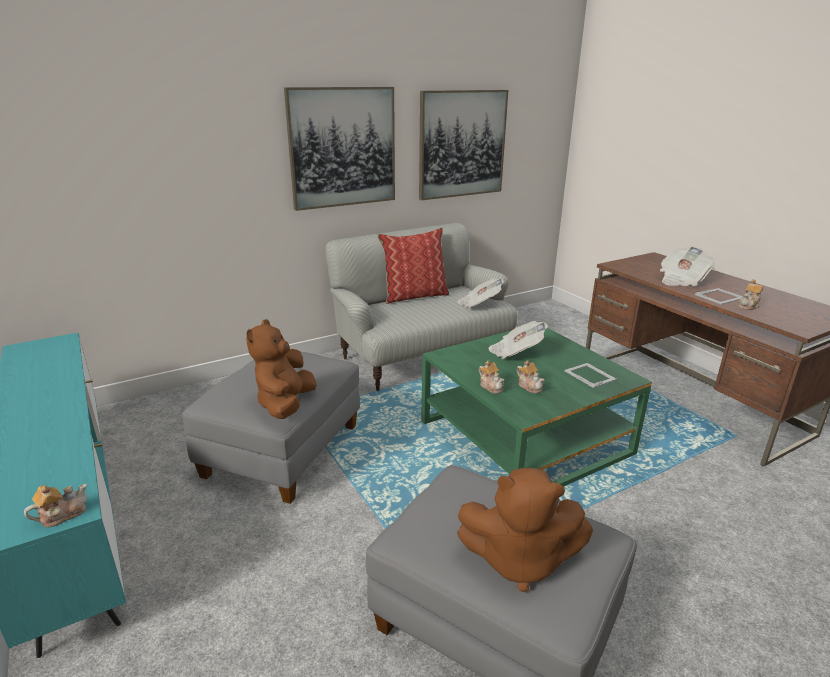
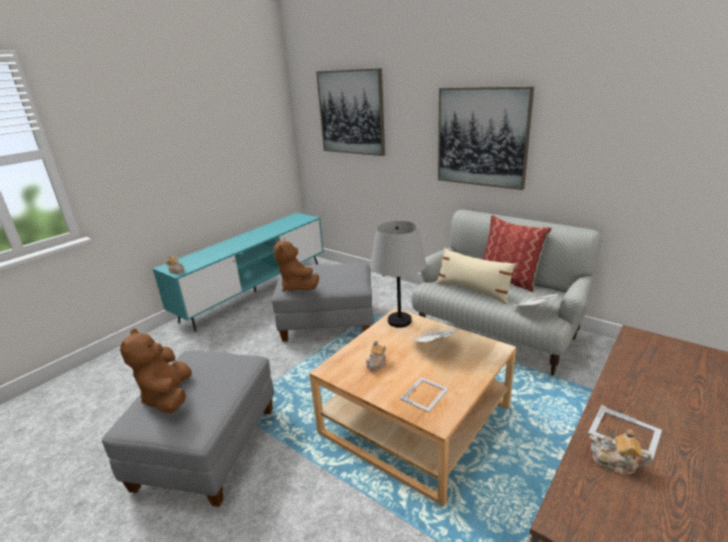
camera: 70 degrees right, 0 degrees up
(285, 404) = (298, 287): brown plush toy -> brown plush toy turned 105 degrees counterclockwise
(418, 314) = (473, 290): none -> beige pillow
(454, 357) = (400, 321): none -> grey table lamp
(462, 144) = (617, 148): picture -> picture (351, 112)
(491, 386) = (363, 346): teapot -> none
(524, 437) = (415, 420): green coffee table -> beige coffee table
(681, 280) = (653, 393): newspaper -> none

